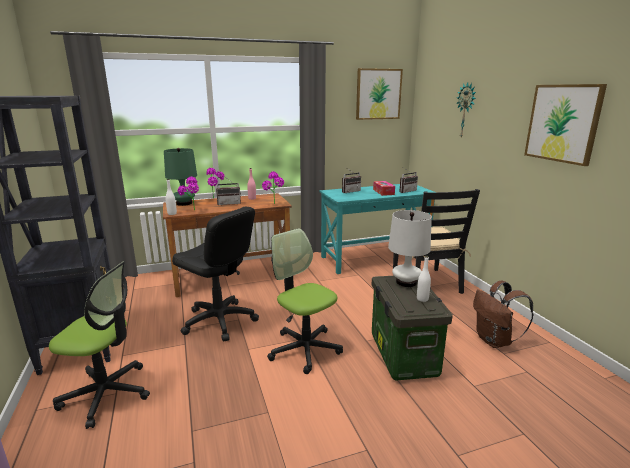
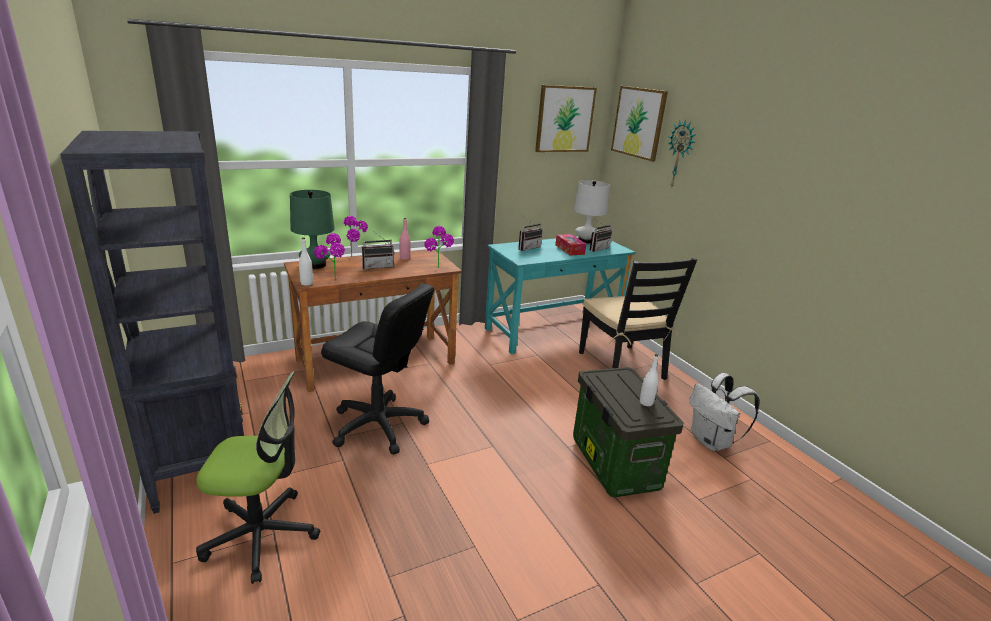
camera: 10 degrees left, 5 degrees up
(305, 349) = (497, 461): office chair -> none
(406, 282) = (621, 379): white table lamp -> white table lamp (586, 240)
(495, 341) = (712, 442): brown backpack -> white backpack
(563, 123) = (804, 192): picture -> picture (639, 122)

